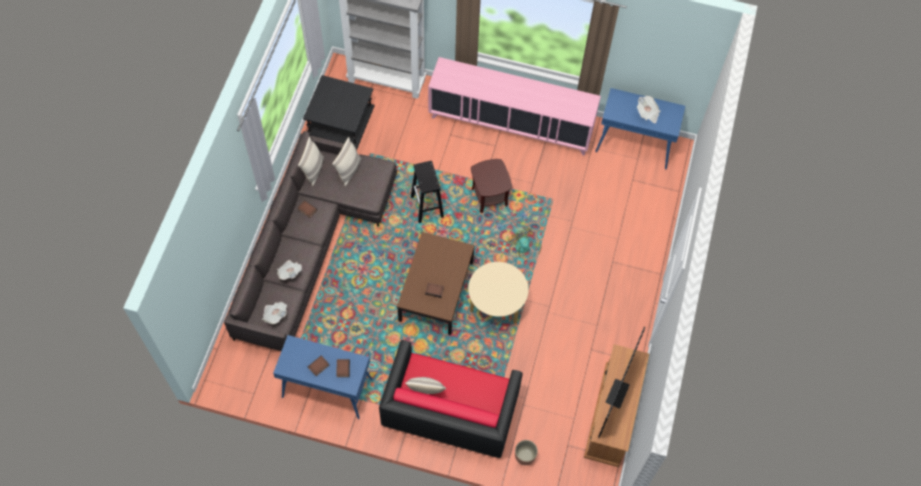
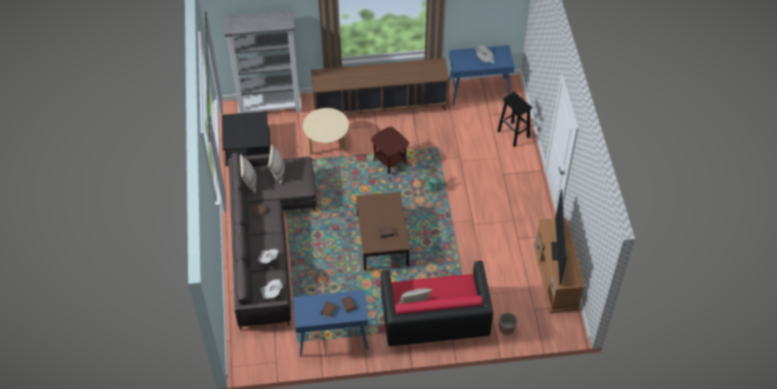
camera: 20 degrees left, 10 degrees down
(427, 207) = (346, 184): black stool -> black stool (513, 134)
(496, 305) = (432, 233): beige coffee table -> beige coffee table (327, 144)
(511, 123) = (380, 106): pink cabinet -> brown cabinet

